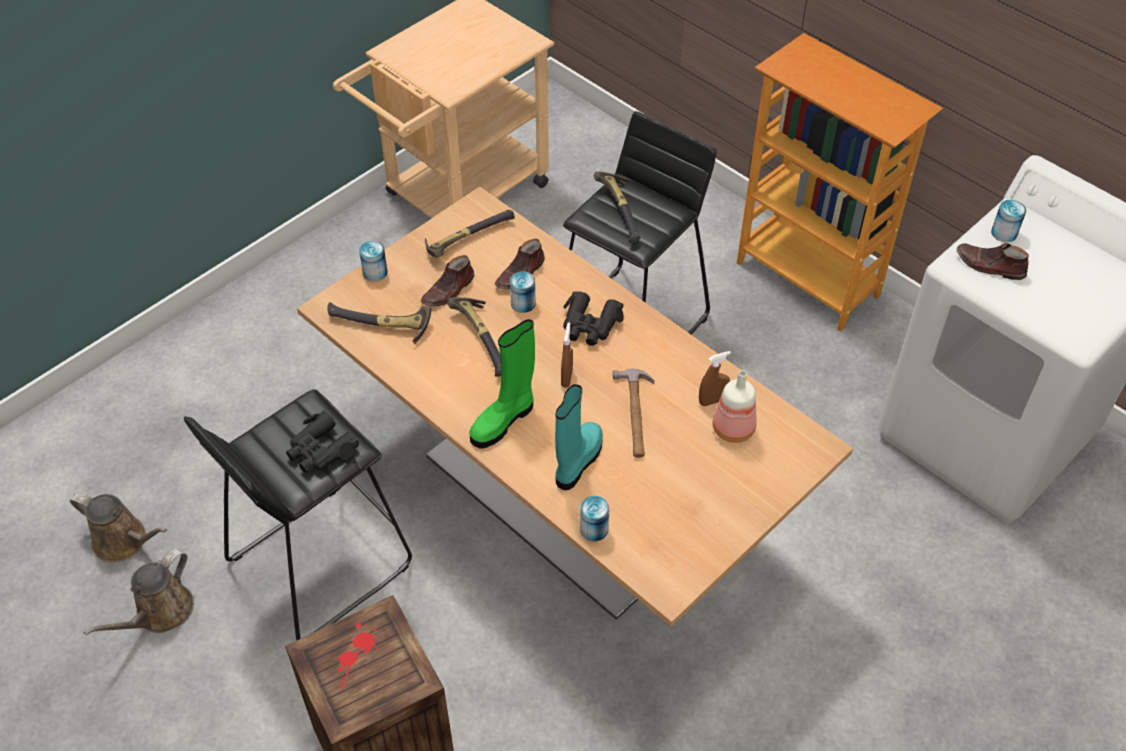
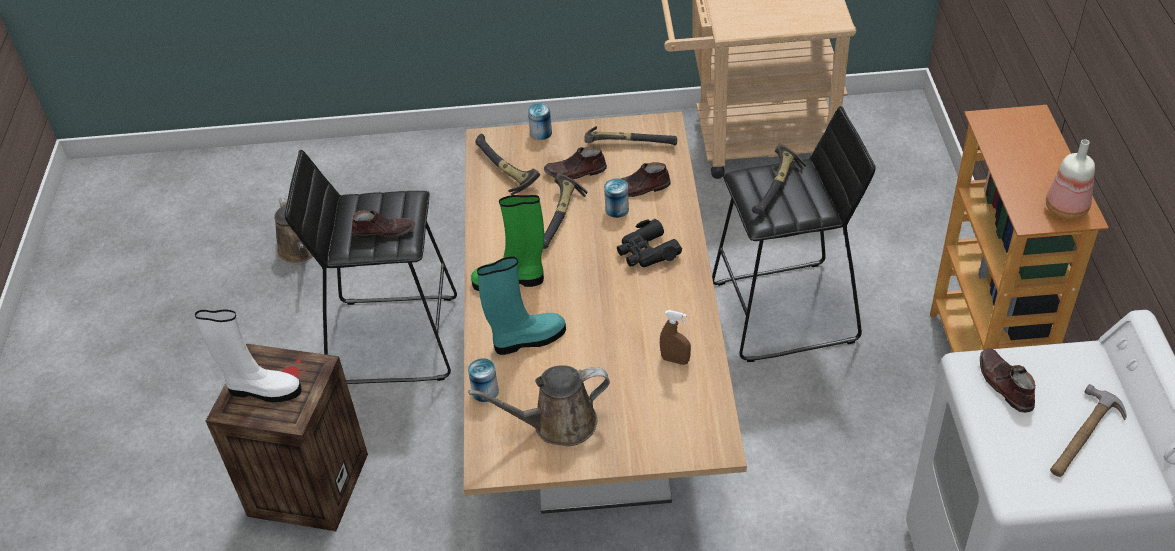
camera: 45 degrees right, 5 degrees down
(160, 613) = (275, 308): brown watering can -> brown watering can (558, 424)
(321, 450) = (384, 231): black binoculars -> brown shoe
(356, 676) = (262, 390): none -> white boot
(566, 378) = (587, 278): brown spray bottle -> none
(635, 415) = (606, 334): hammer -> hammer (1083, 437)
(732, 428) = (667, 389): bottle -> bottle (1066, 208)
(1004, 233) = (1055, 366): can -> none

